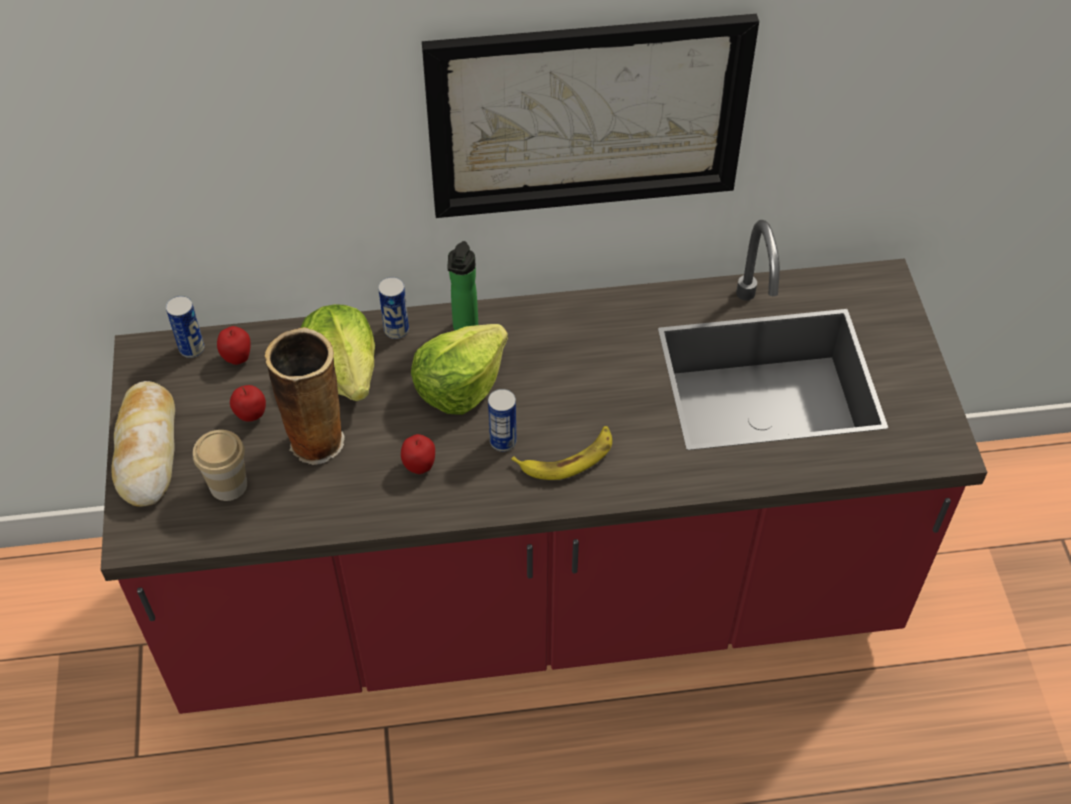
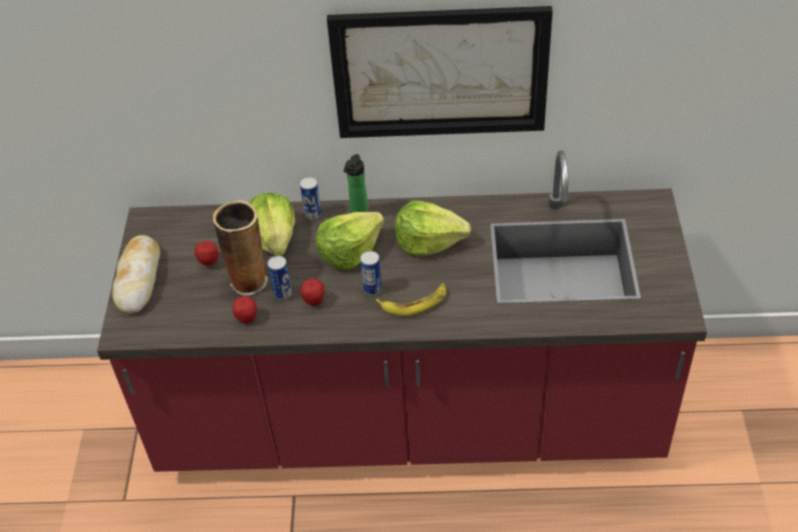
camera: 10 degrees right, 5 degrees down
(192, 348) = (177, 218): can -> can (282, 294)
(228, 485) = (187, 304): cup -> none
(237, 358) = (206, 226): apple -> apple (247, 319)
(573, 361) = (429, 241): none -> lettuce

